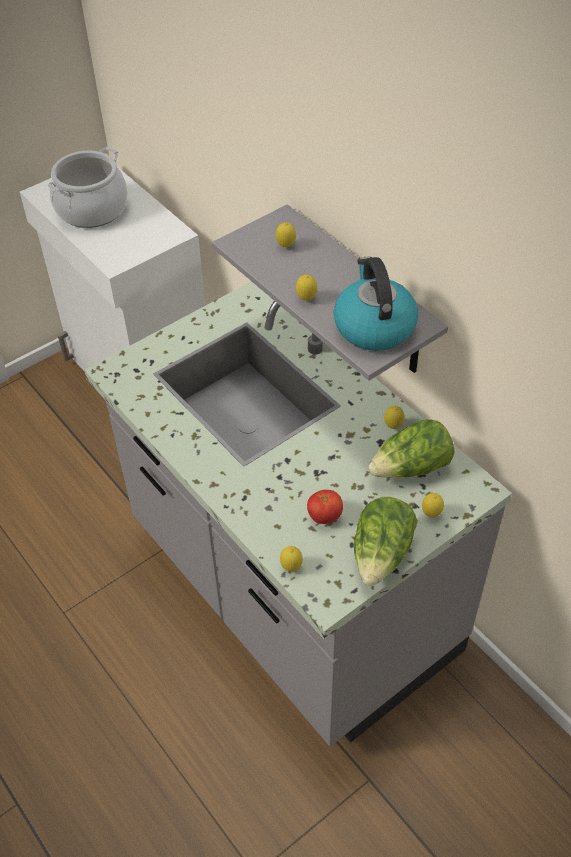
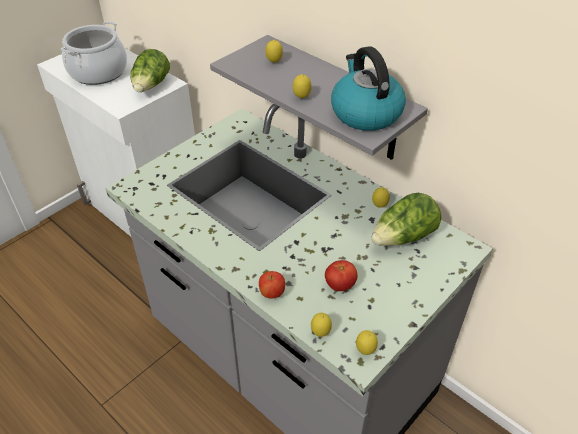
camera: 10 degrees left, 5 degrees down
(248, 517) = (271, 293): none -> apple
(382, 554) = (398, 311): lettuce -> lettuce (151, 86)
(431, 514) = (431, 273): lemon -> lemon (365, 351)

